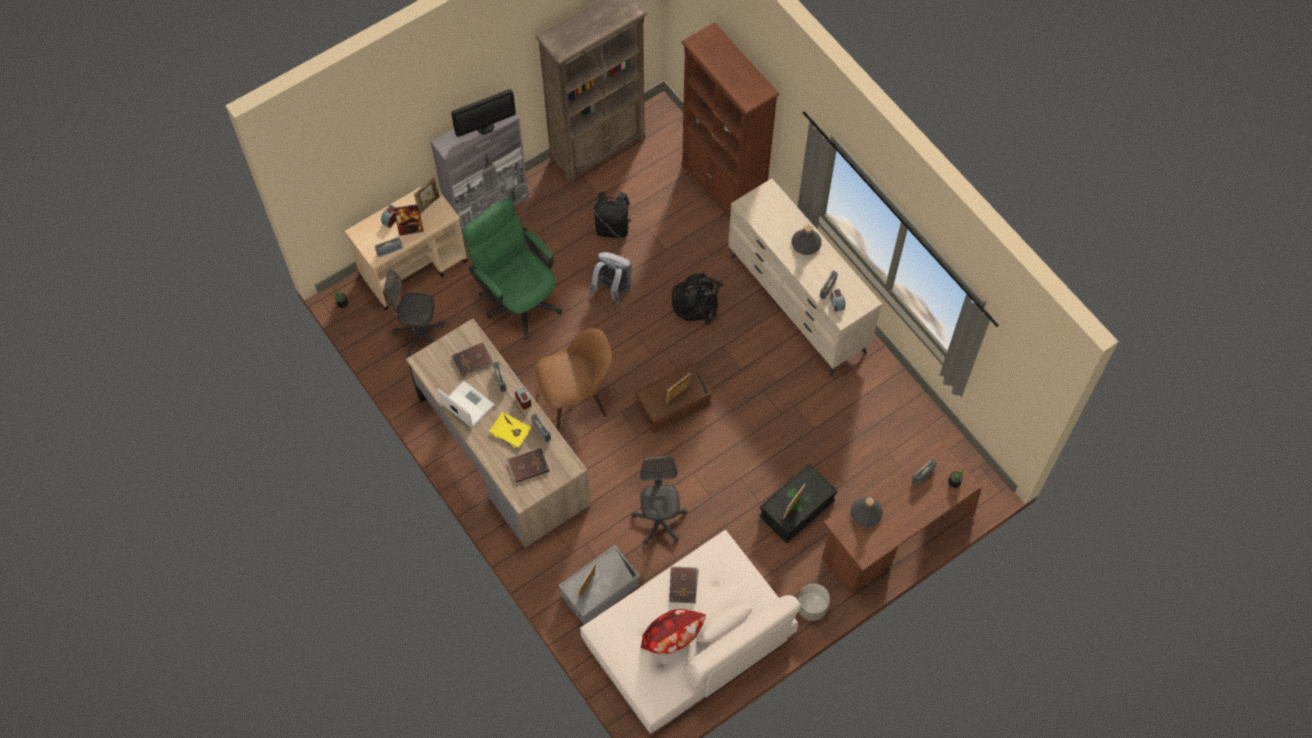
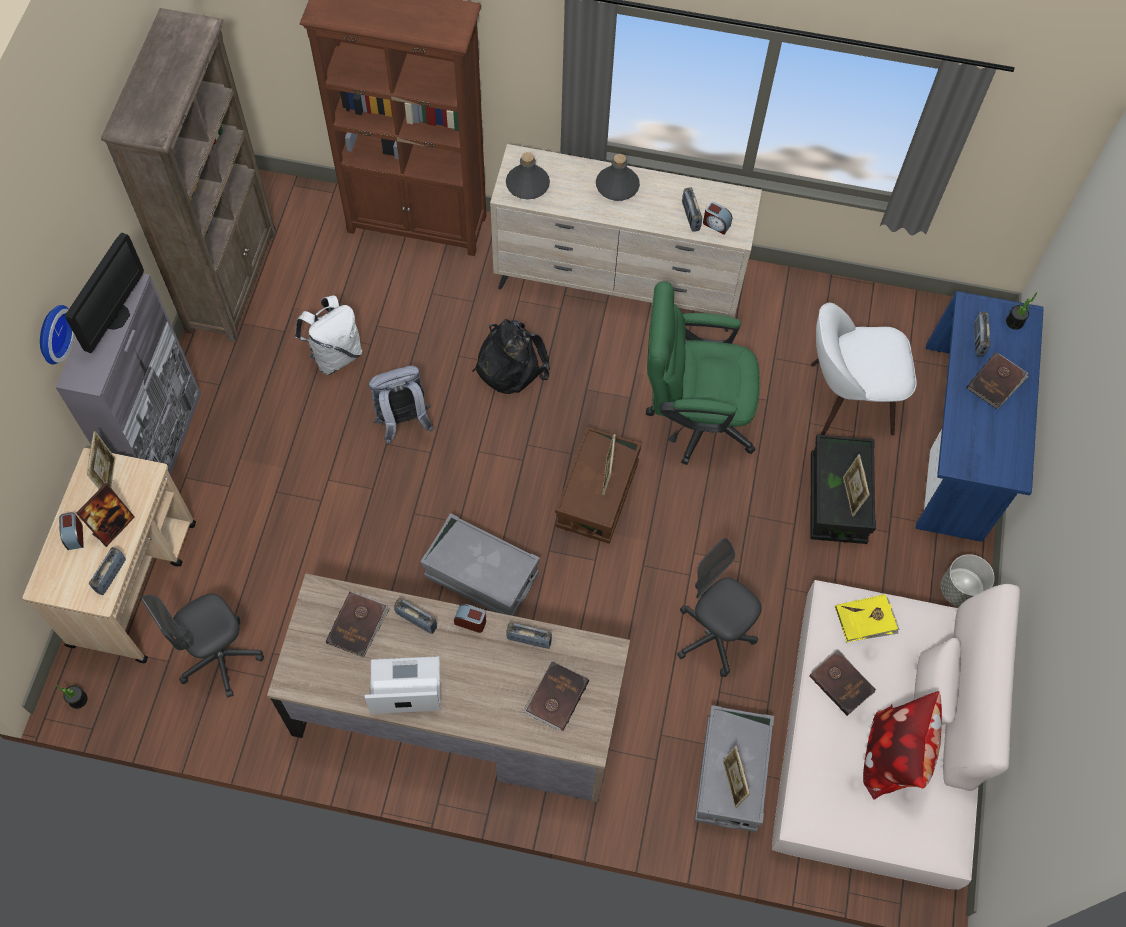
camera: 45 degrees left, 0 degrees up
(444, 115) = (51, 333): none -> wall clock
(510, 432) = (492, 674): yellow book -> yellow book (866, 620)
(518, 298) = (300, 518): green office chair -> green office chair (692, 417)
(576, 397) = (481, 576): brown chair -> grey storage box
(612, 228) = (335, 355): black backpack -> white backpack
(859, 463) = (846, 398): none -> white chair
(866, 513) = (969, 427): grey bottle -> grey bottle (527, 184)
(895, 535) = (956, 442): brown desk -> blue desk
(907, 503) = (996, 382): none -> brown book

